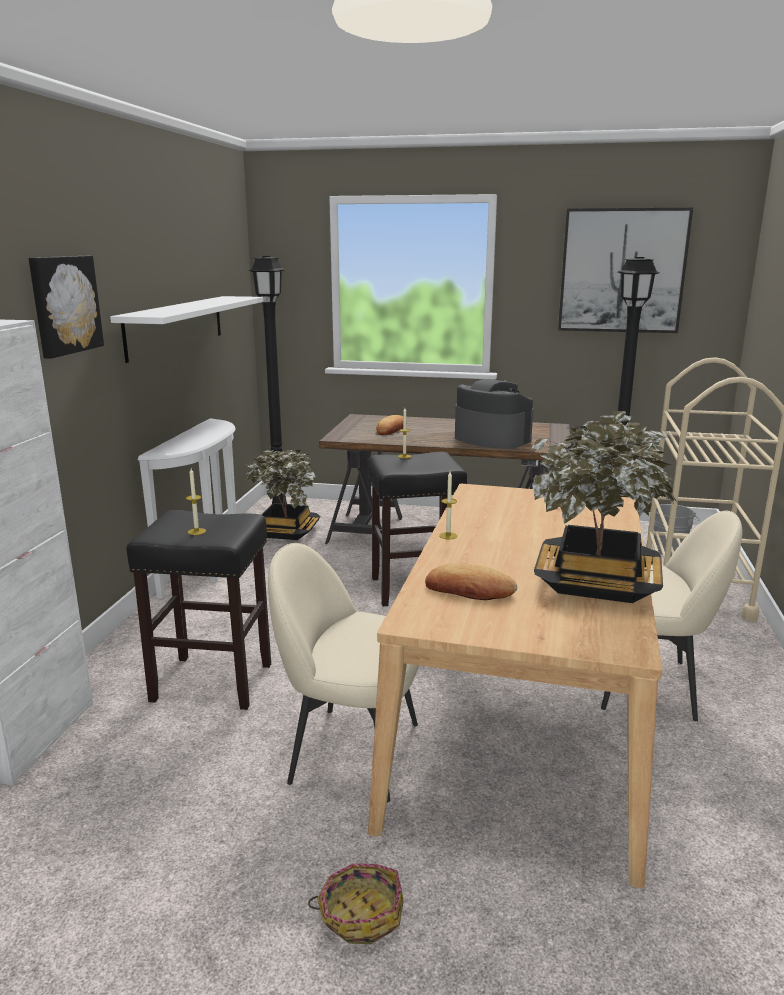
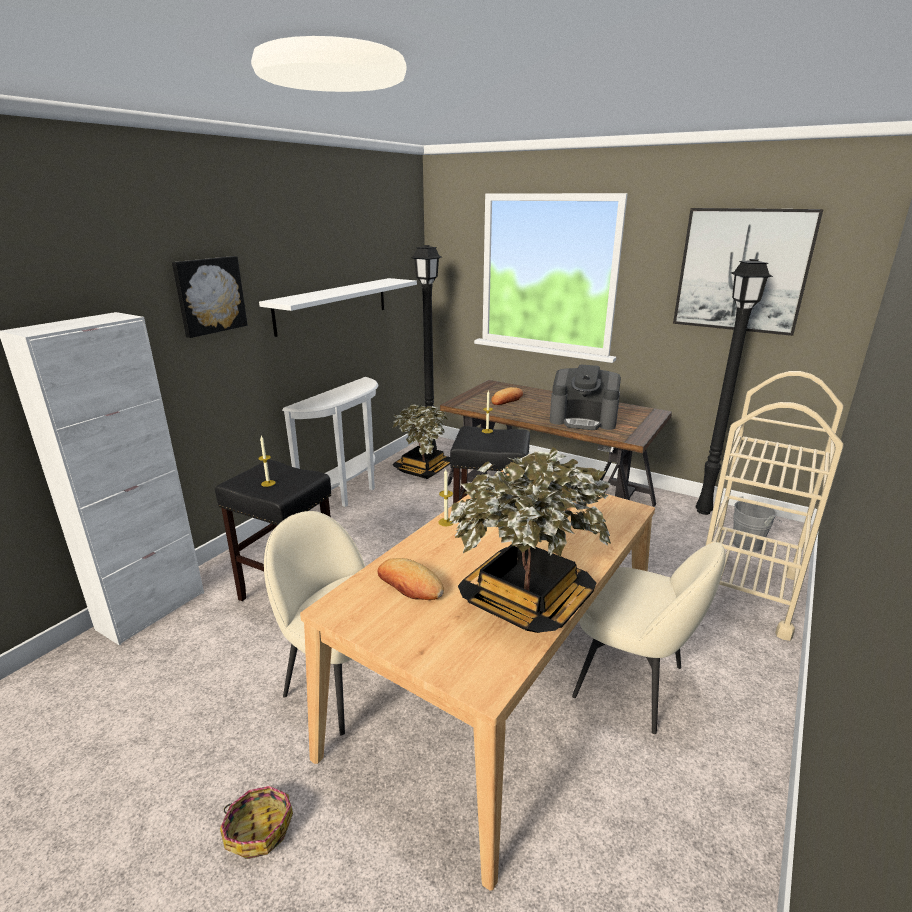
camera: 20 degrees right, 5 degrees up
(491, 439) = (583, 420): coffee machine -> coffee machine turned 135 degrees clockwise

